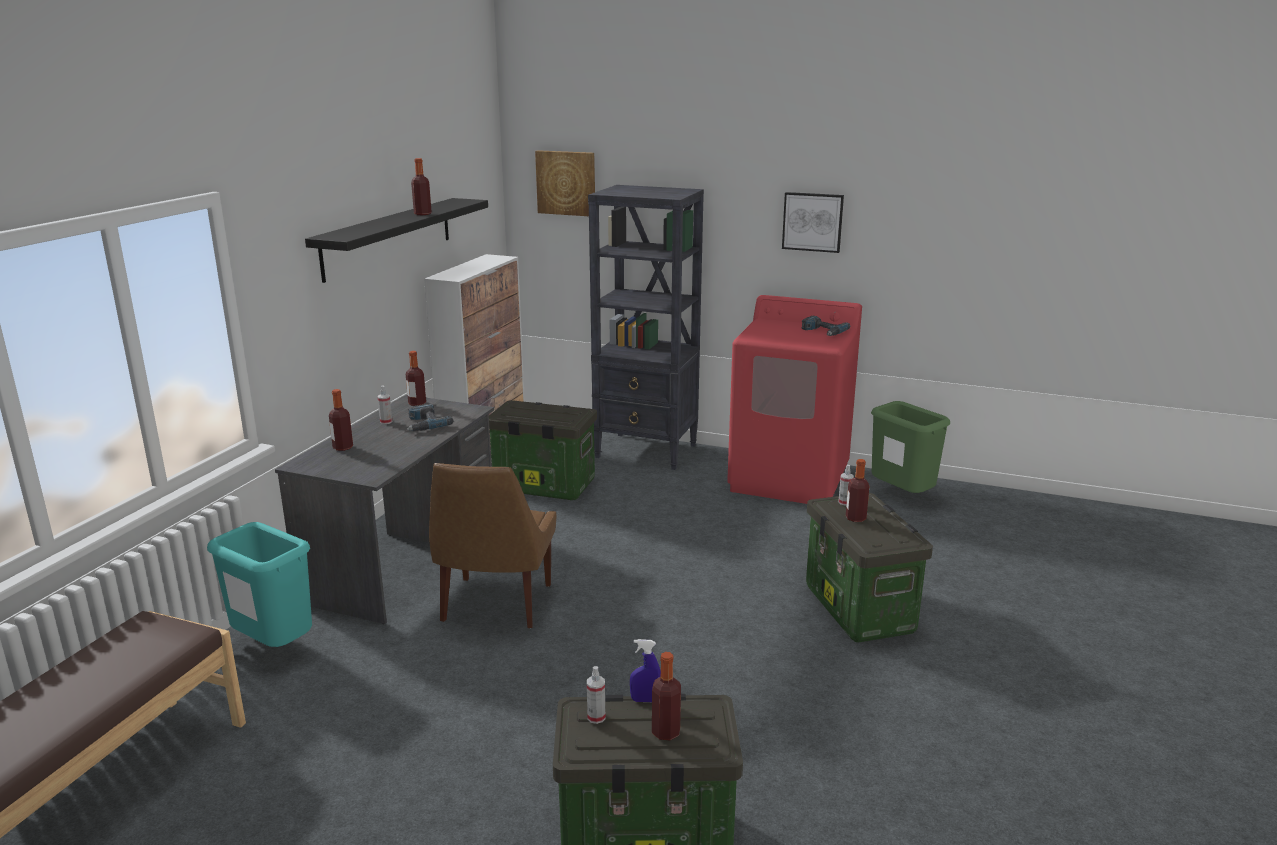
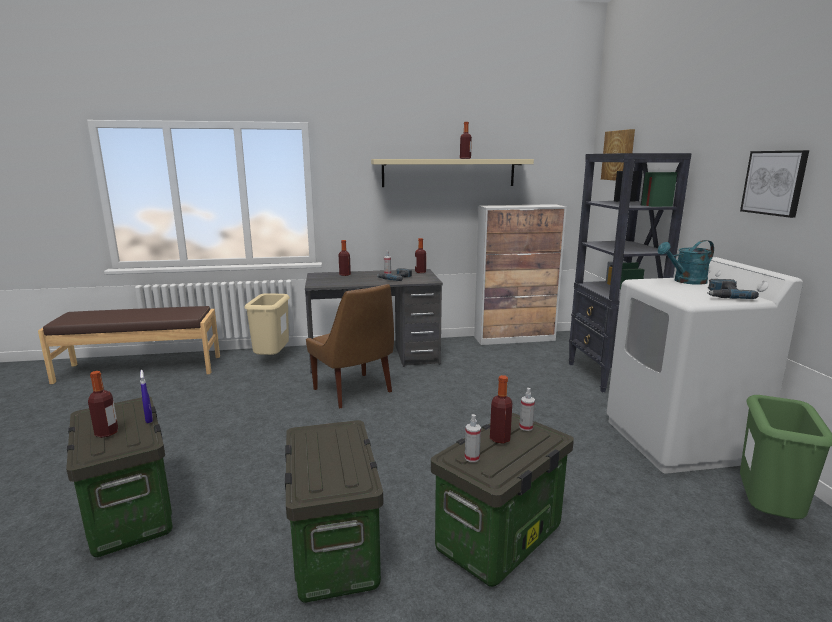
camera: 60 degrees right, 5 degrees down
(273, 648) = (272, 359): turquoise trash can -> beige trash can
(388, 237) = (449, 172): black shelf -> beige shelf
(495, 605) = (354, 392): brown chair -> brown chair turned 105 degrees counterclockwise
(542, 486) = (505, 362): storage box -> storage box (333, 550)
(596, 717) = (124, 408): spray bottle -> spray bottle (472, 458)
(770, 326) = (685, 281): none -> turquoise watering can
(789, 479) = (679, 441): red washing machine -> white washing machine

